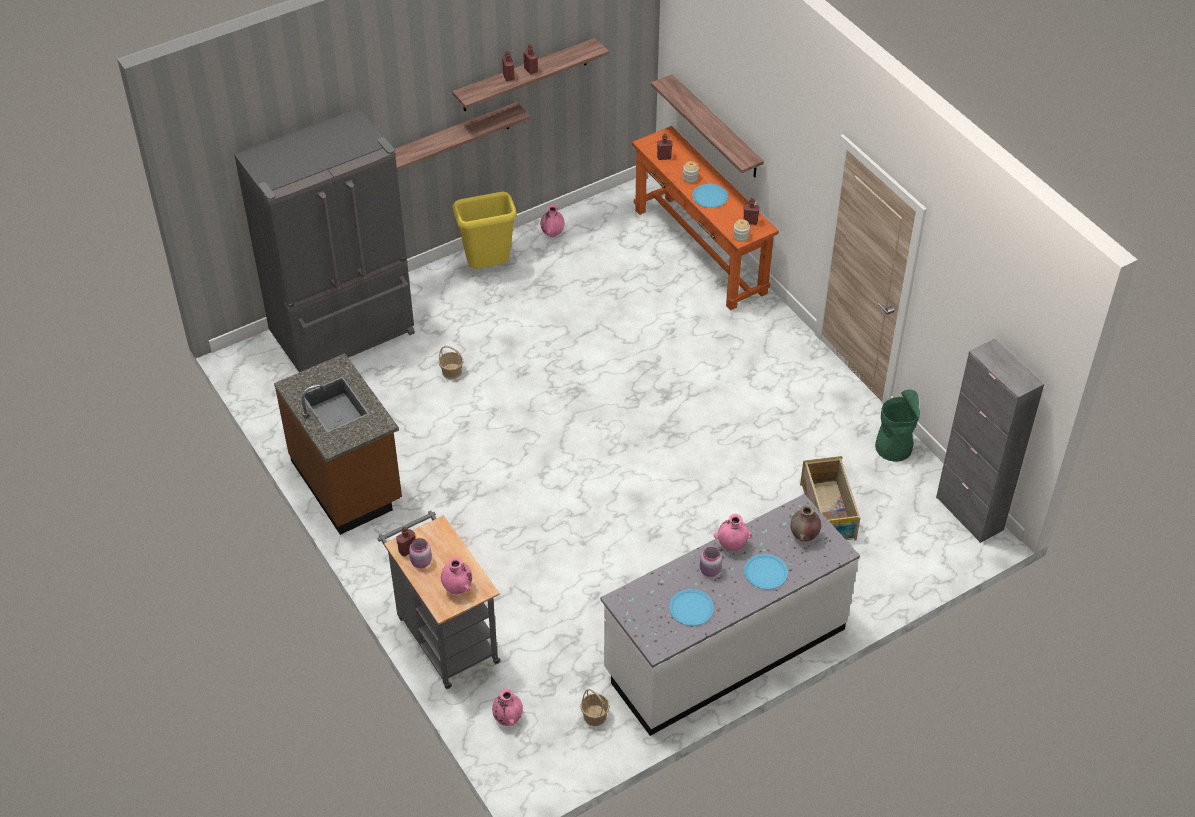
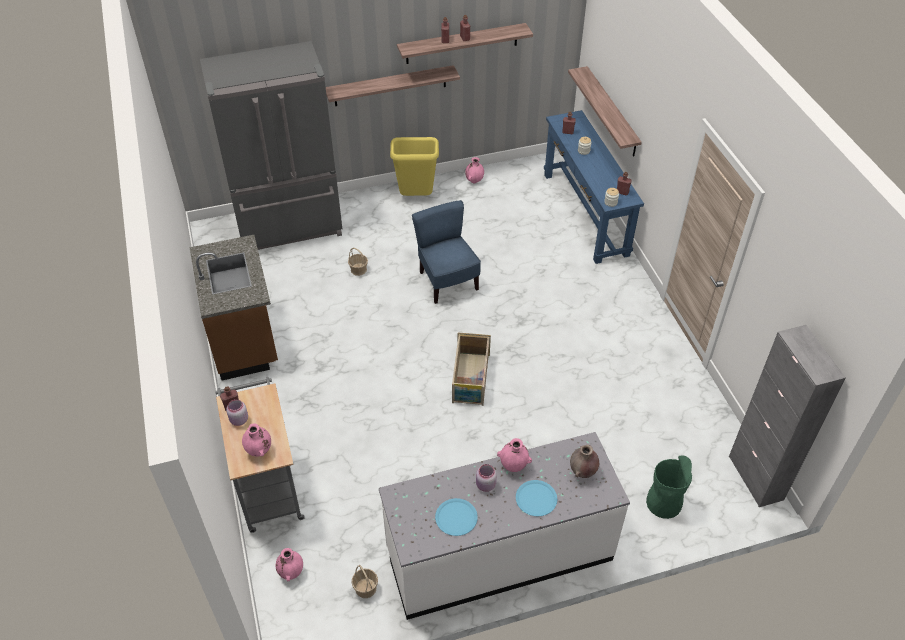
camera: 15 degrees right, 0 degrees up
(564, 365) = (447, 281): none -> blue chair
(699, 251) = (585, 214): orange console table -> blue console table
(710, 196) = (595, 167): blue plate -> none
(829, 512) = (629, 449): crate -> crate (470, 379)
(893, 447) = (702, 404): green trash can -> green trash can (664, 503)

